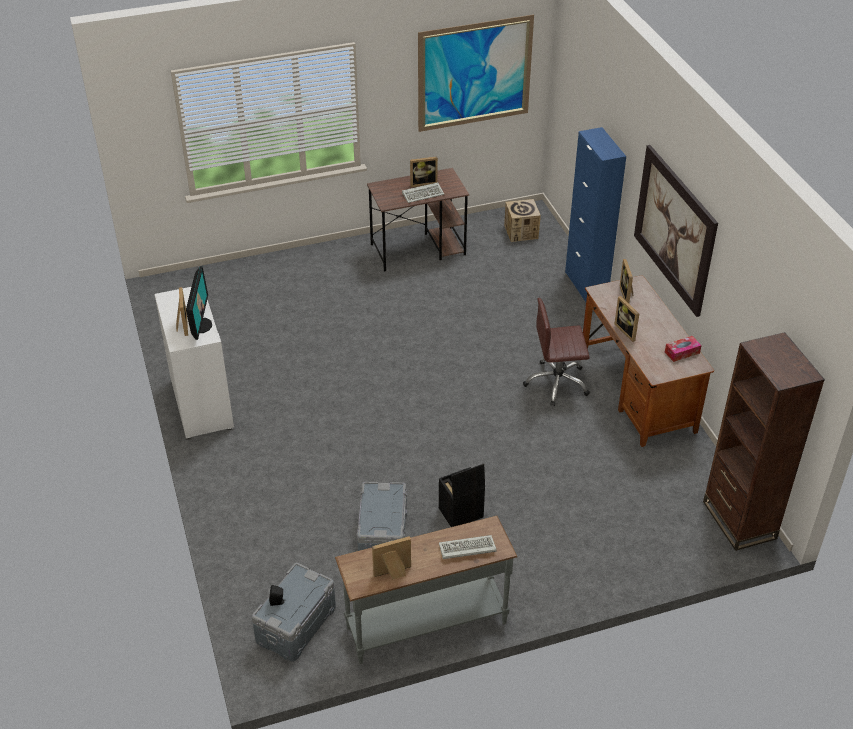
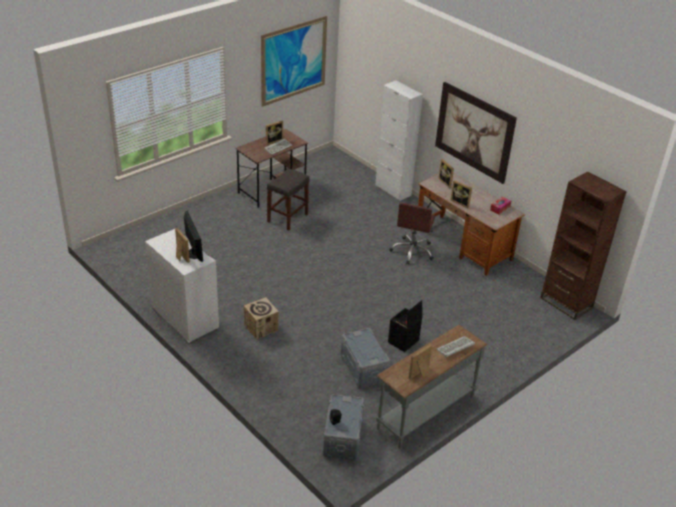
camera: 25 degrees left, 5 degrees down
(413, 295) = (287, 218): none -> grey stool
(521, 232) = (332, 166): cardboard box -> cardboard box (261, 327)
(557, 383) = (412, 251): brown office chair -> brown office chair turned 45 degrees counterclockwise
(586, 285) = (393, 190): blue cabinet -> white cabinet

